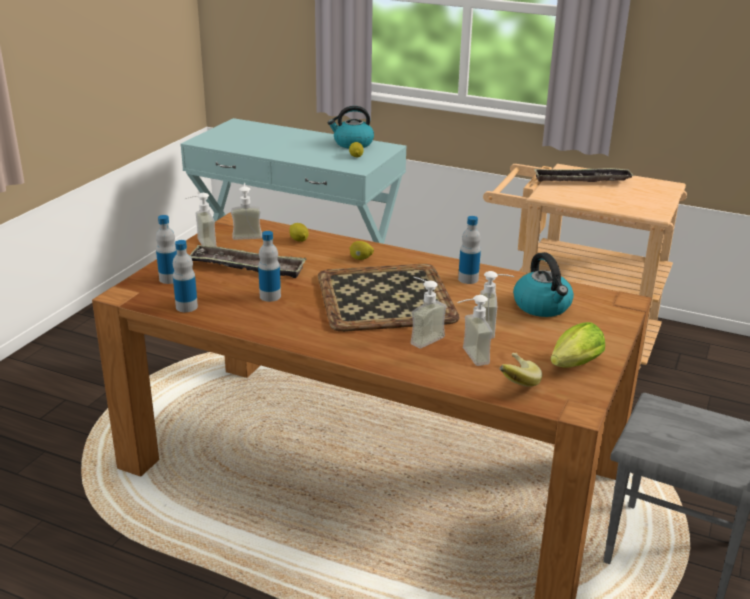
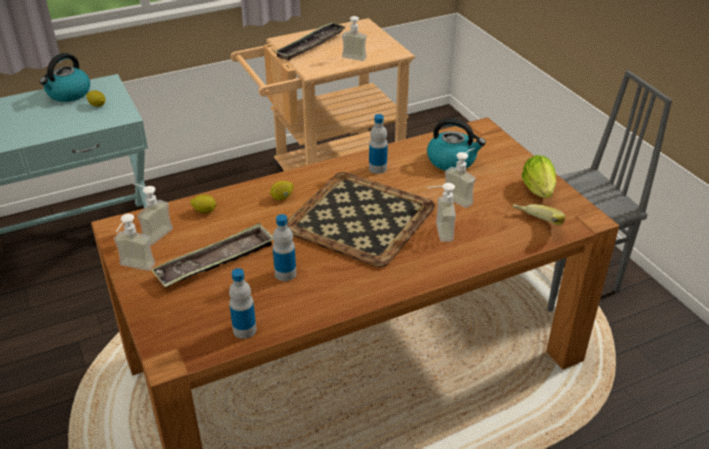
camera: 50 degrees left, 10 degrees up
(169, 279) = (176, 317): bottle -> none
(468, 357) = (485, 226): soap dispenser -> soap dispenser (352, 59)

